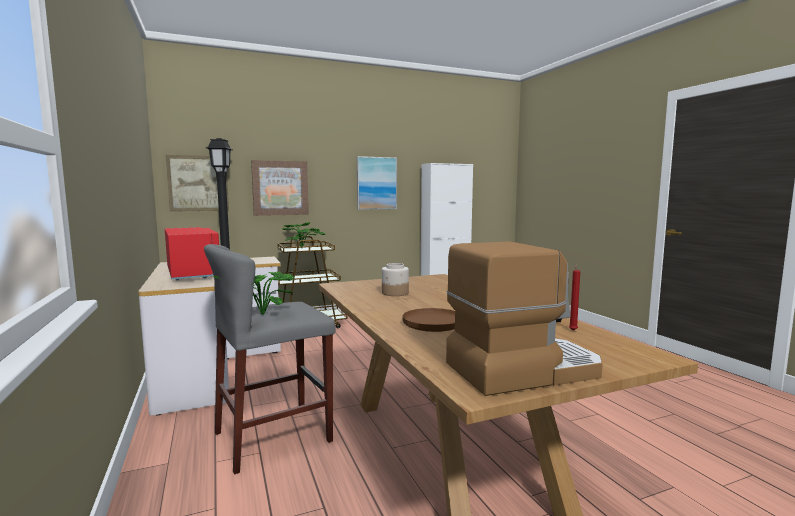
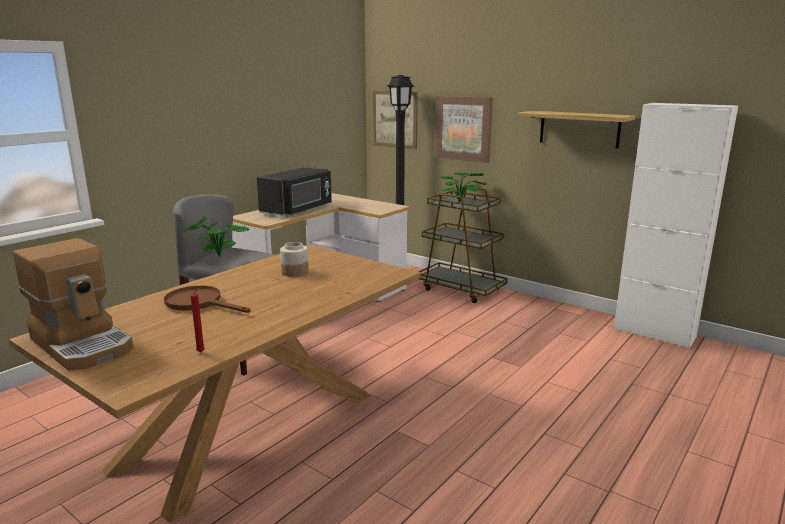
camera: 60 degrees right, 10 degrees up
(193, 273) = (298, 210): red microwave -> black microwave
(376, 183) = (579, 129): picture -> shelf

